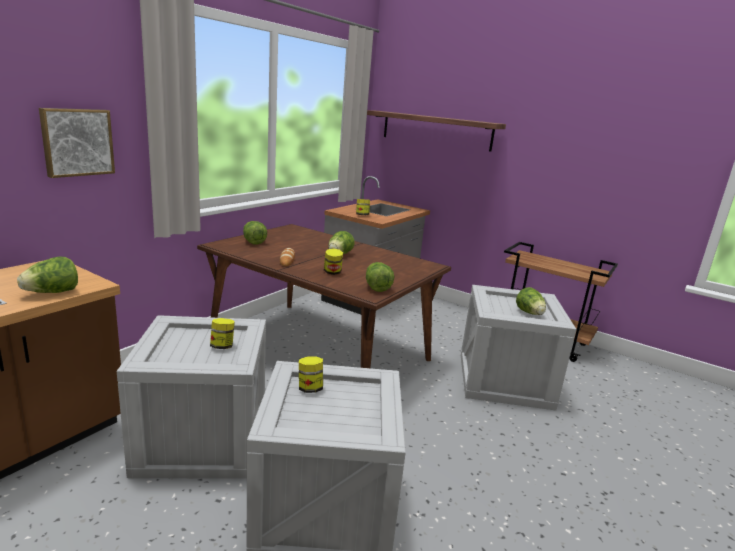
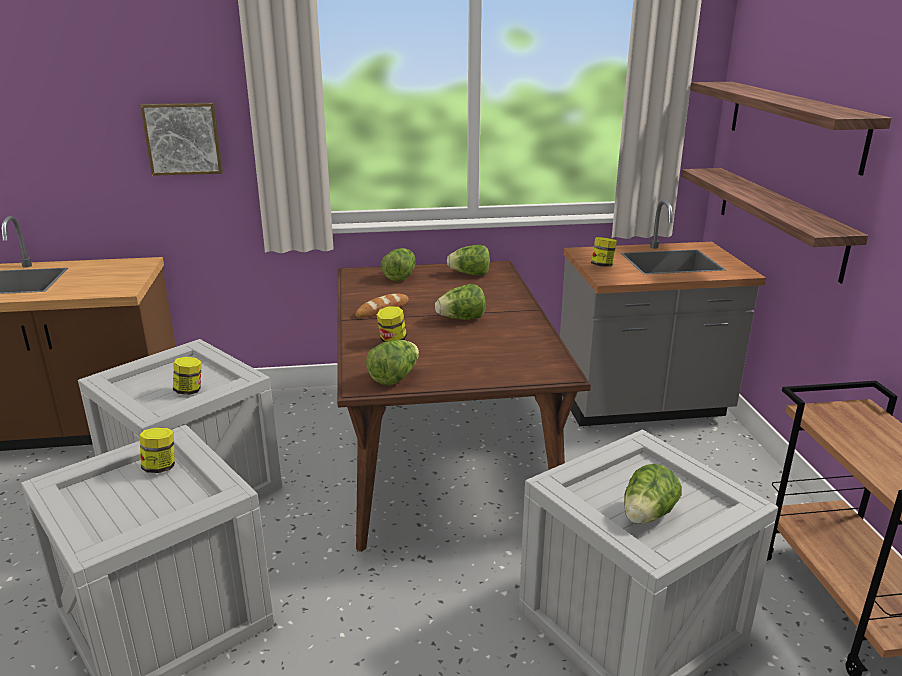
camera: 50 degrees right, 5 degrees up
(52, 292) = (84, 290): lettuce -> lettuce (470, 274)
(432, 180) = (778, 220): none -> shelf

